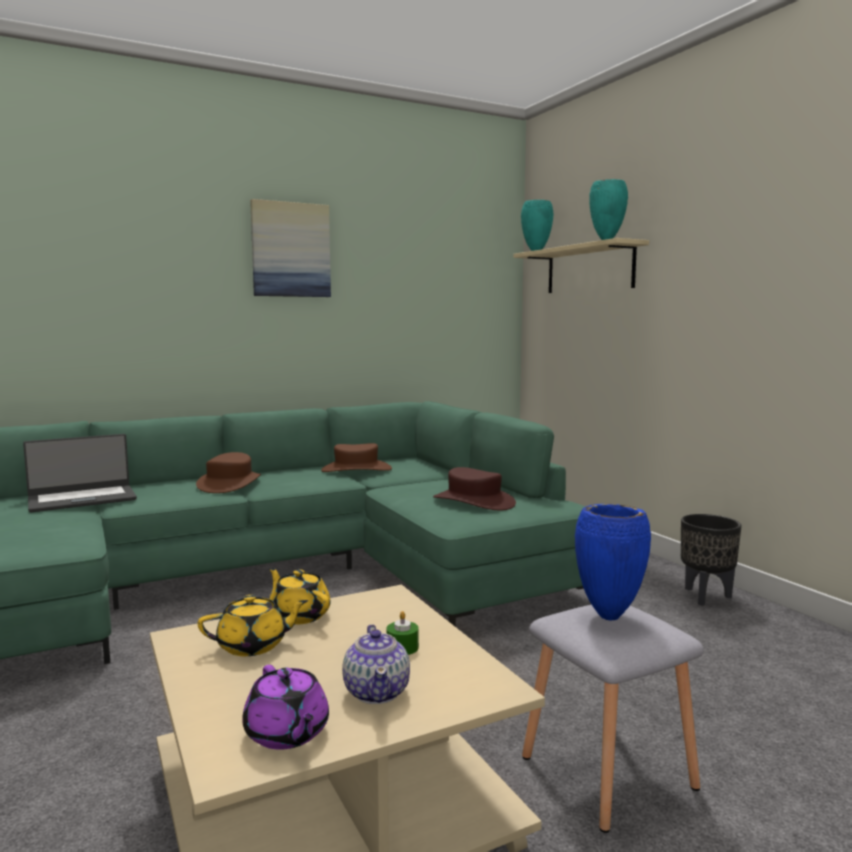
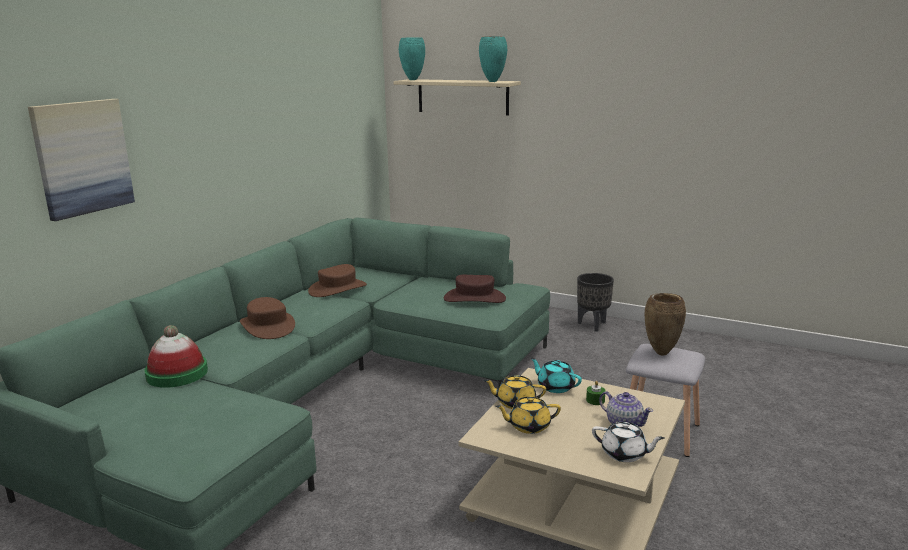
camera: 35 degrees left, 10 degrees up
(82, 499) = (177, 373): laptop -> hat
(253, 646) = (528, 426): yellow teapot -> yellow teapot turned 135 degrees counterclockwise
(287, 733) = (624, 454): purple teapot -> white teapot
(291, 250) = (240, 98): picture -> picture (82, 157)
(386, 614) = (555, 387): none -> turquoise teapot
(609, 616) = (661, 353): blue vase -> brown vase

